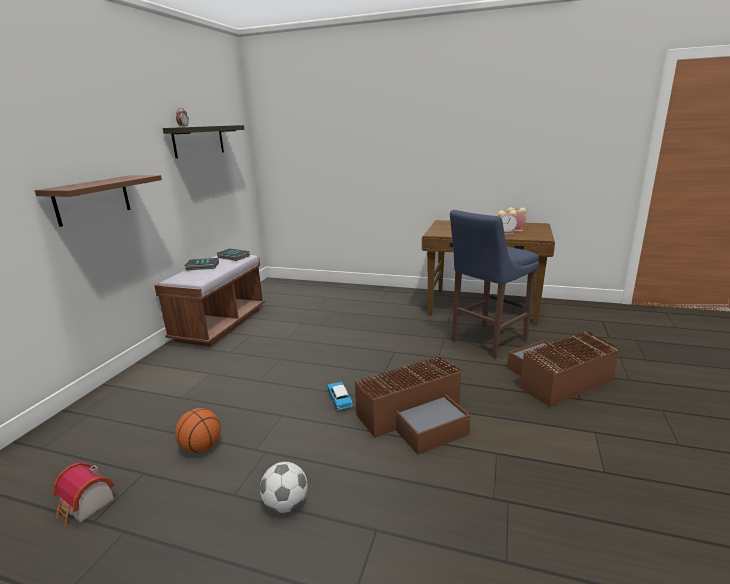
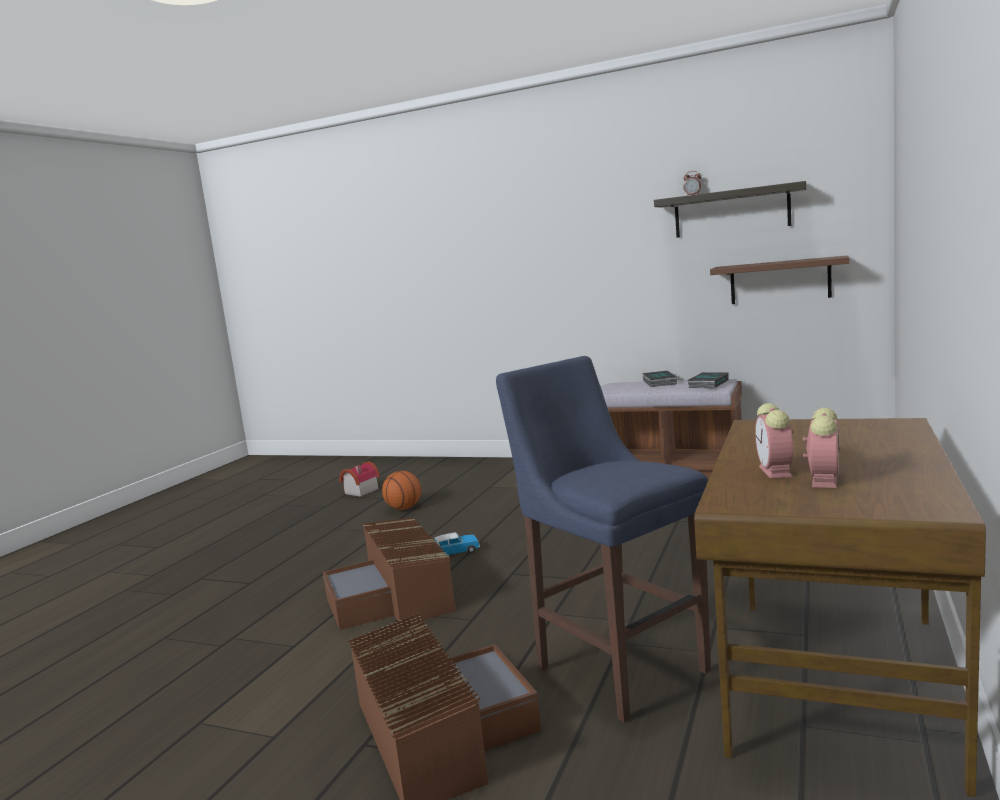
camera: 95 degrees right, 10 degrees down
(93, 199) = (548, 280): brown shelf -> brown shelf (779, 281)
(286, 504) = (308, 547): football -> none

